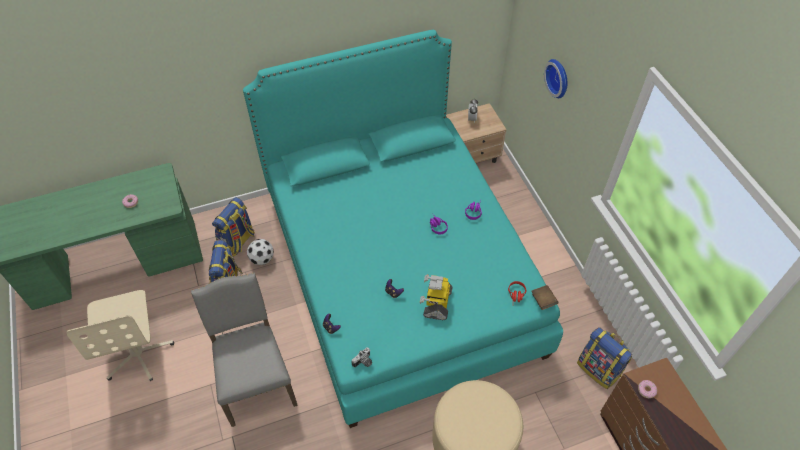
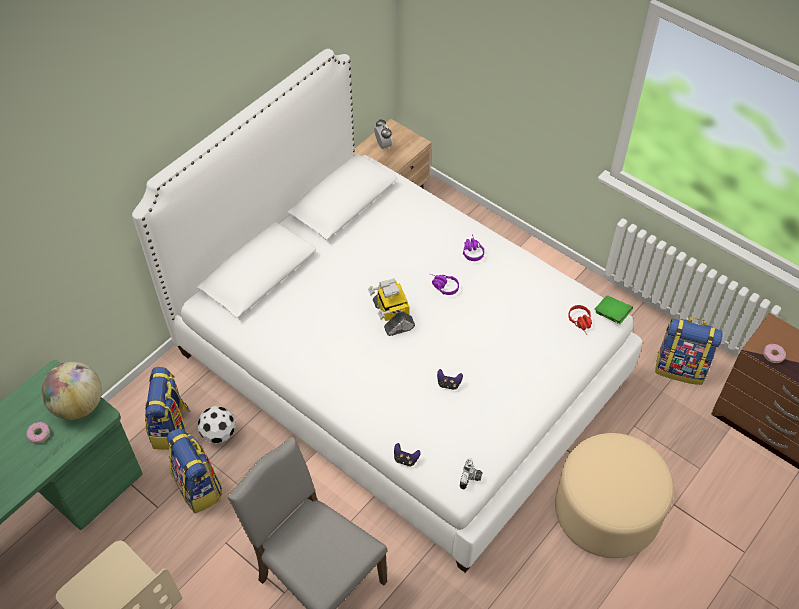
camera: 30 degrees left, 0 degrees up
(163, 196) = (78, 405): none -> globe
(399, 271) = (398, 367): turquoise bed -> white bed
(436, 303) = (503, 372): toy robot -> toy robot (392, 315)
(543, 300) = (612, 314): brown book -> green book
(559, 78) = (503, 53): wall clock -> none

